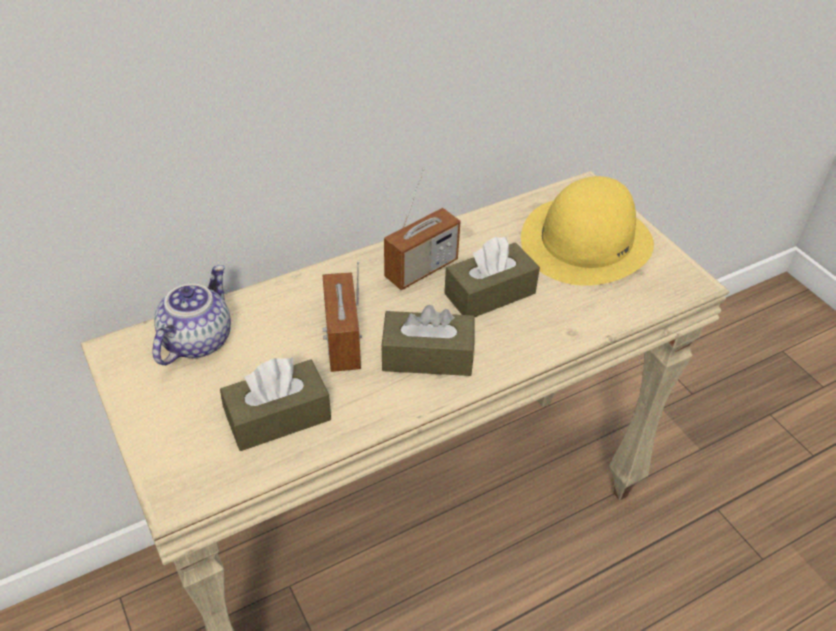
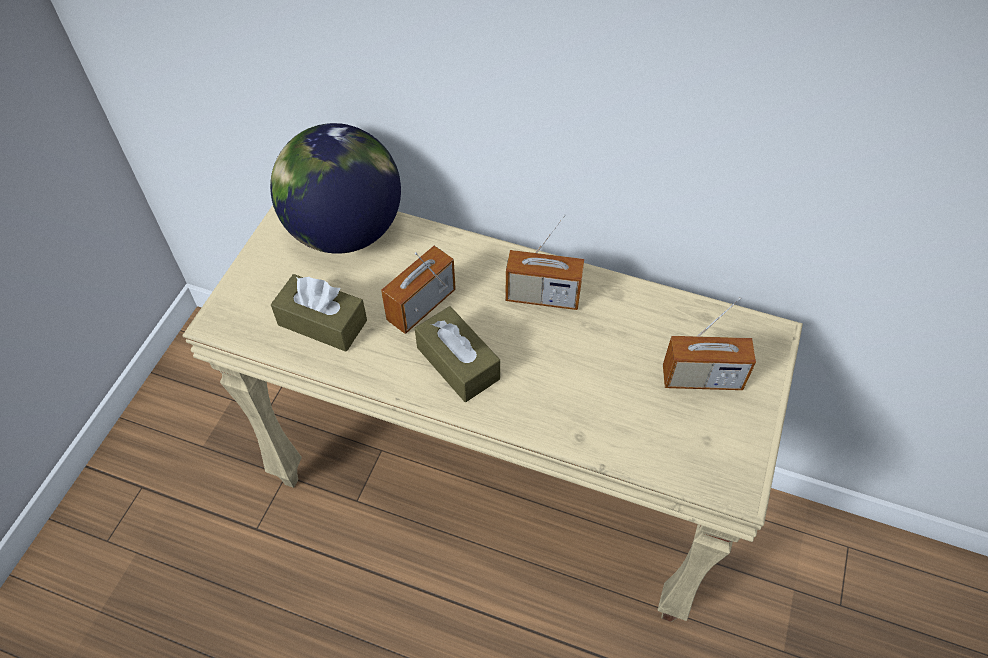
camera: 50 degrees right, 10 degrees up
(196, 340) = (344, 231): teapot -> globe
(490, 293) = (563, 356): brown tissue box -> none
(586, 240) = (701, 378): yellow hat -> radio

